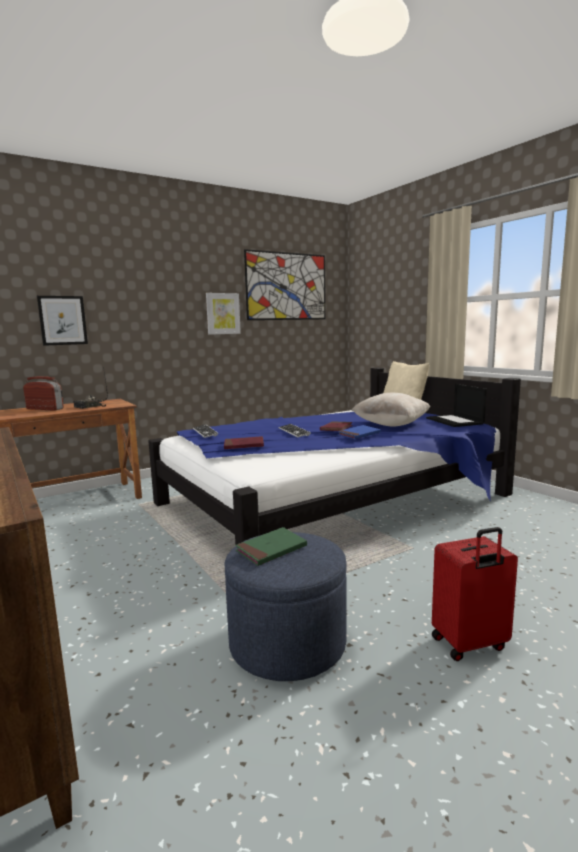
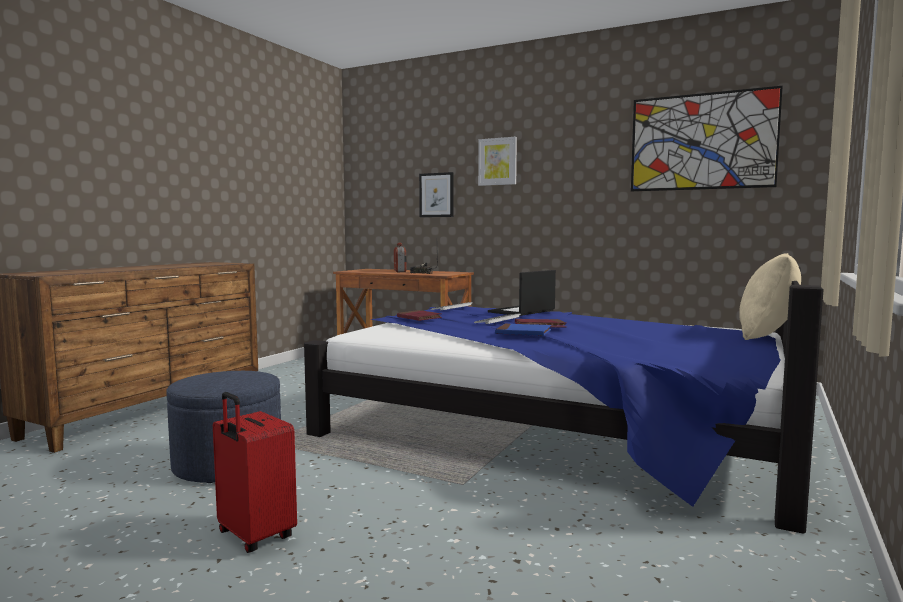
camera: 60 degrees right, 5 degrees down
(223, 313) = (597, 184): picture -> picture (497, 161)
(271, 549) = (228, 375): green book -> none
(391, 425) = (621, 338): beige pillow -> none
(455, 421) = (719, 355): laptop -> laptop (521, 311)

